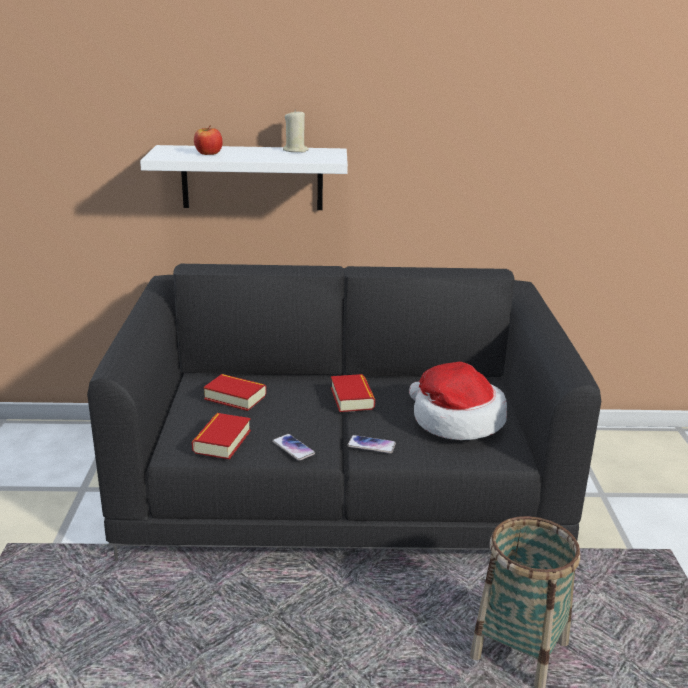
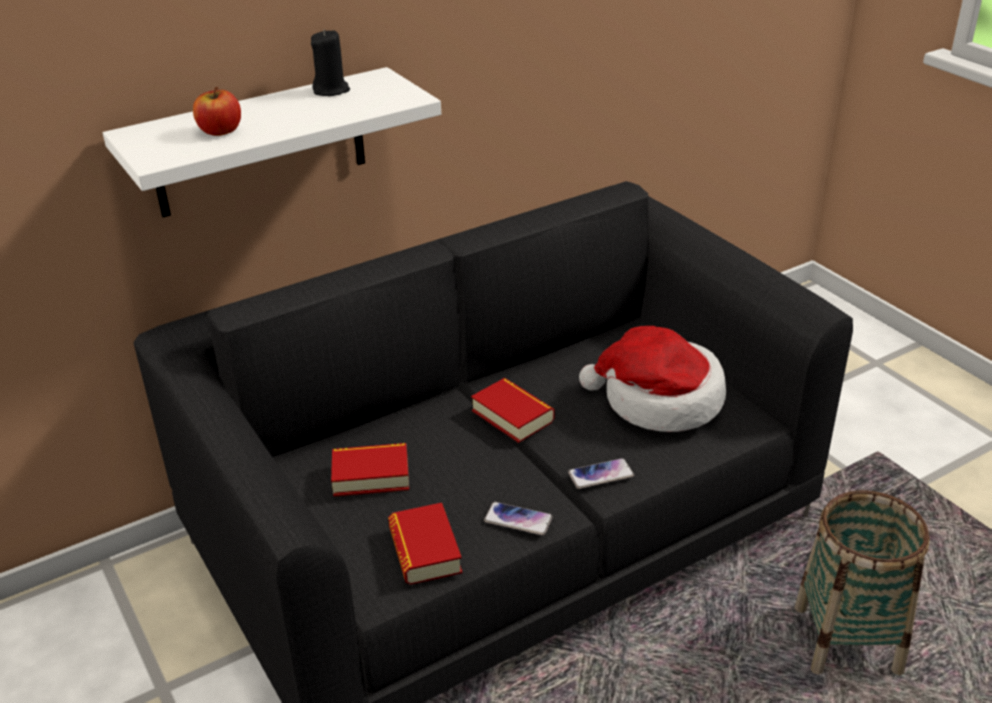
camera: 30 degrees left, 10 degrees up
(295, 150) = (331, 90): beige candle -> black candle

